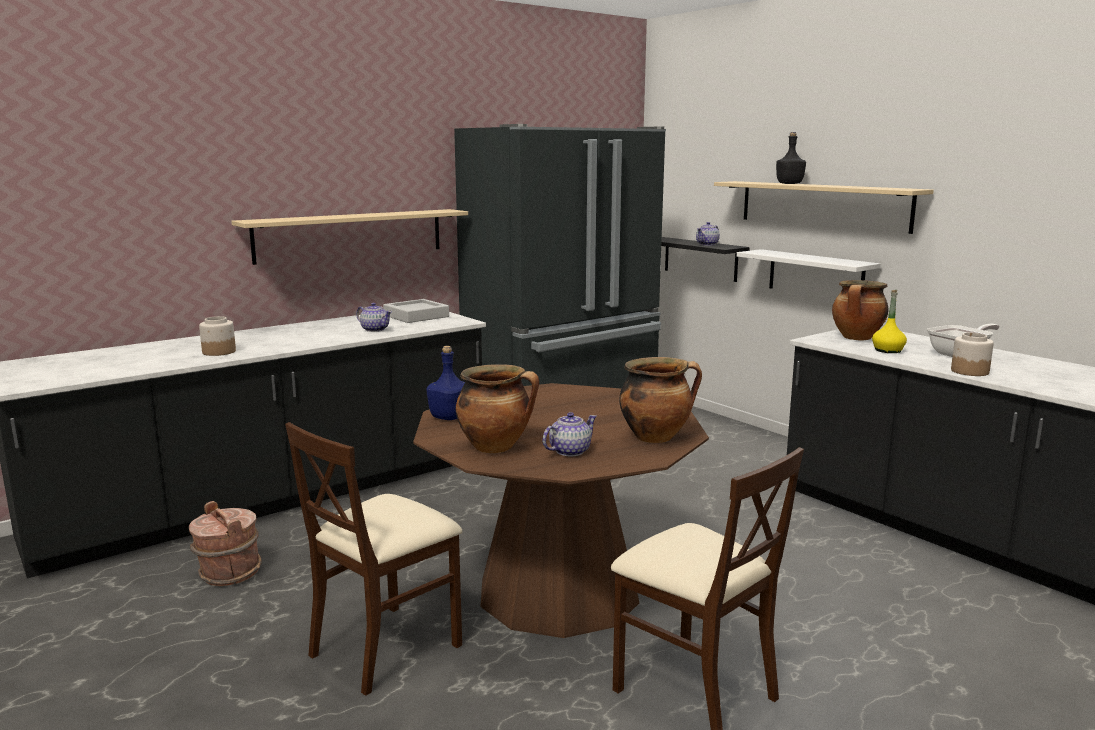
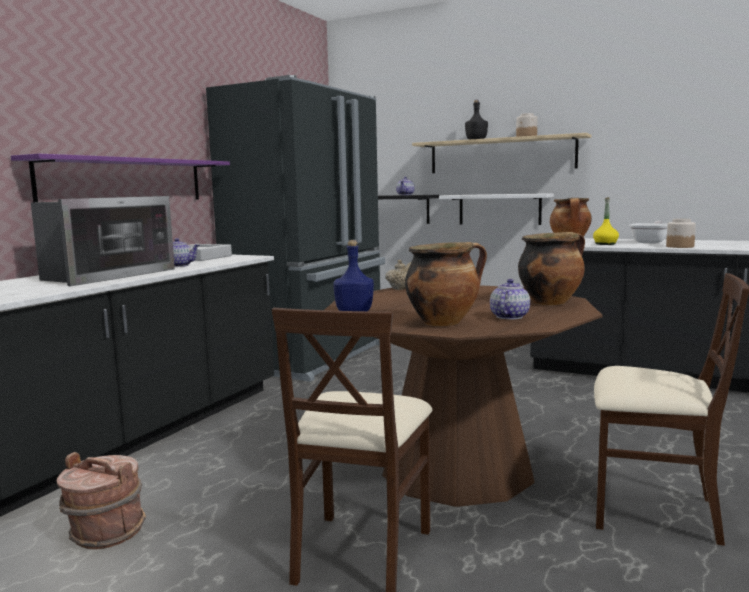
camera: 25 degrees left, 5 degrees down
(218, 352) = (36, 289): jar -> jar (526, 136)
(295, 337) = (105, 275): none -> microwave
(350, 235) = (125, 180): beige shelf -> purple shelf
(556, 387) = (401, 289): none -> beige teapot

